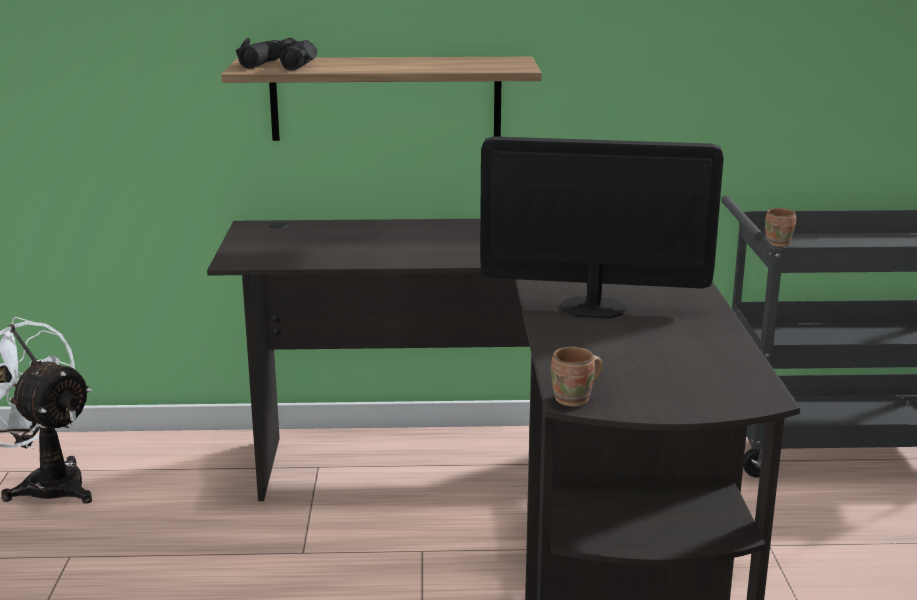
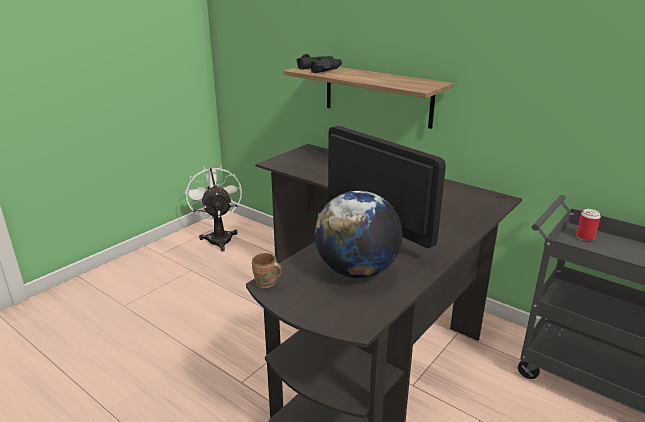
camera: 40 degrees right, 5 degrees up
(649, 348) = (357, 271): none -> globe
(780, 244) = (585, 237): brown mug -> can

